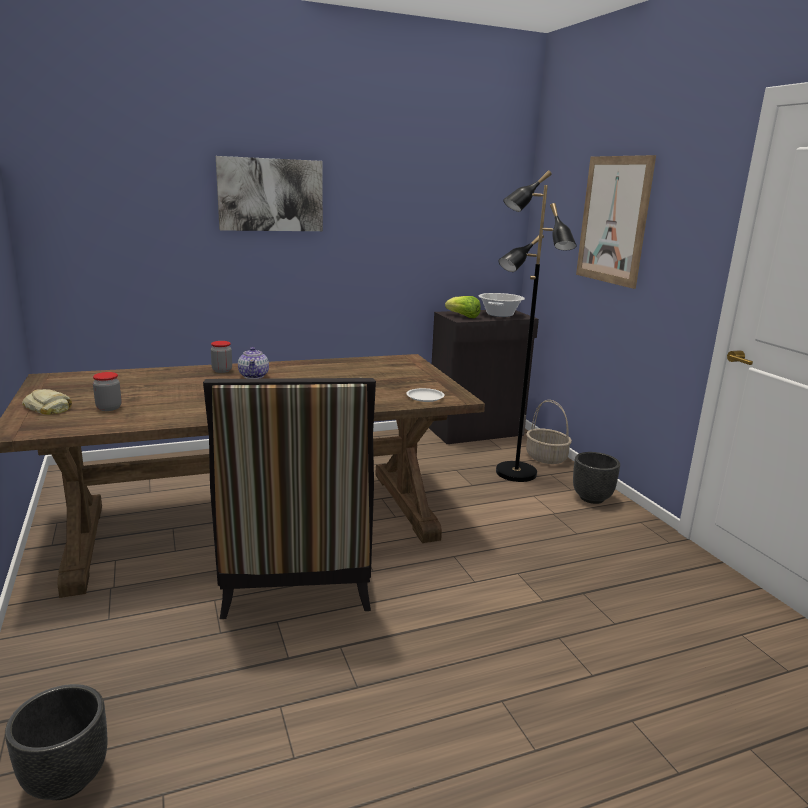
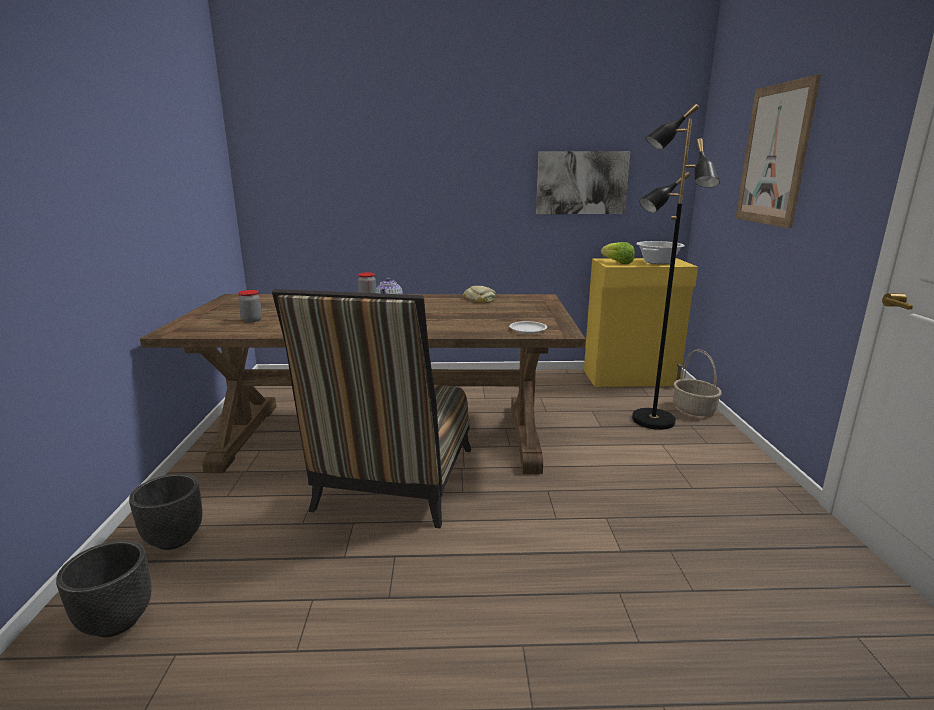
camera: 20 degrees right, 0 degrees up
(48, 408) = (209, 317): bread -> bread (480, 299)
(270, 195) = (436, 148): picture -> picture (581, 183)
(477, 432) = (631, 378): black cabinet -> yellow cabinet
(592, 498) = (728, 455): black planter -> black planter (175, 540)

